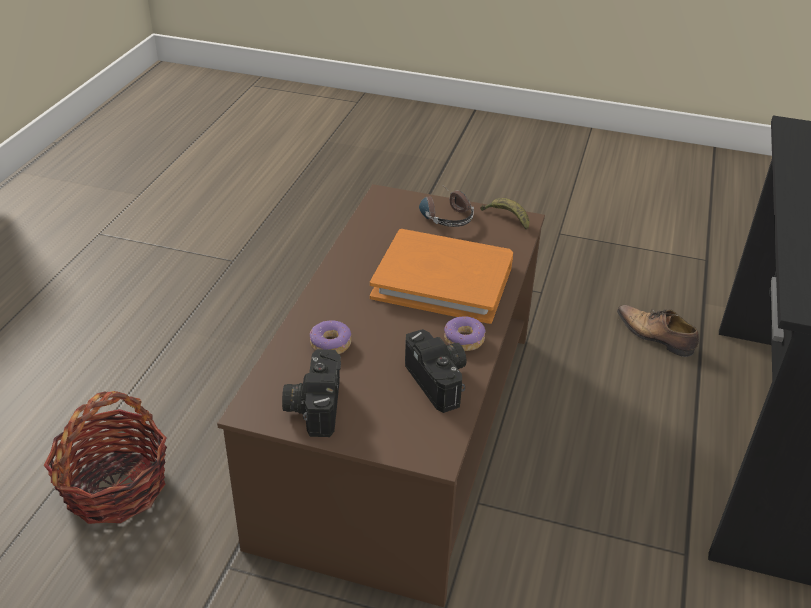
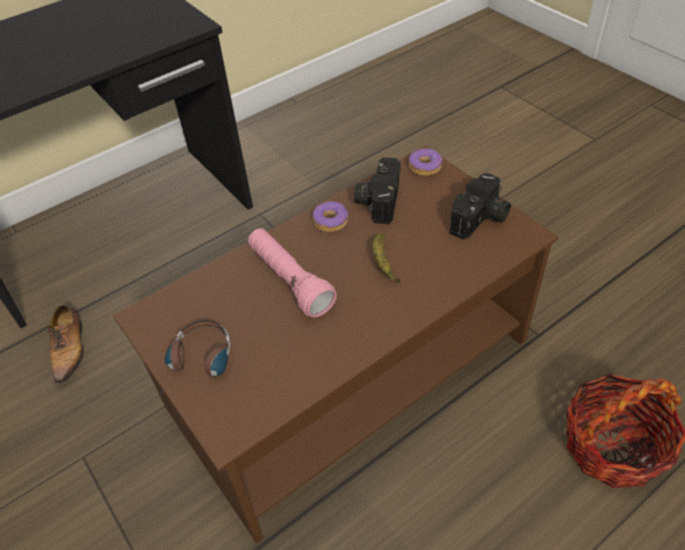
camera: 140 degrees left, 10 degrees up
(331, 344) = (434, 261): donut -> donut (425, 167)
(443, 280) = (290, 281): orange book -> pink flashlight
(506, 218) = (152, 326): banana -> banana (383, 262)

